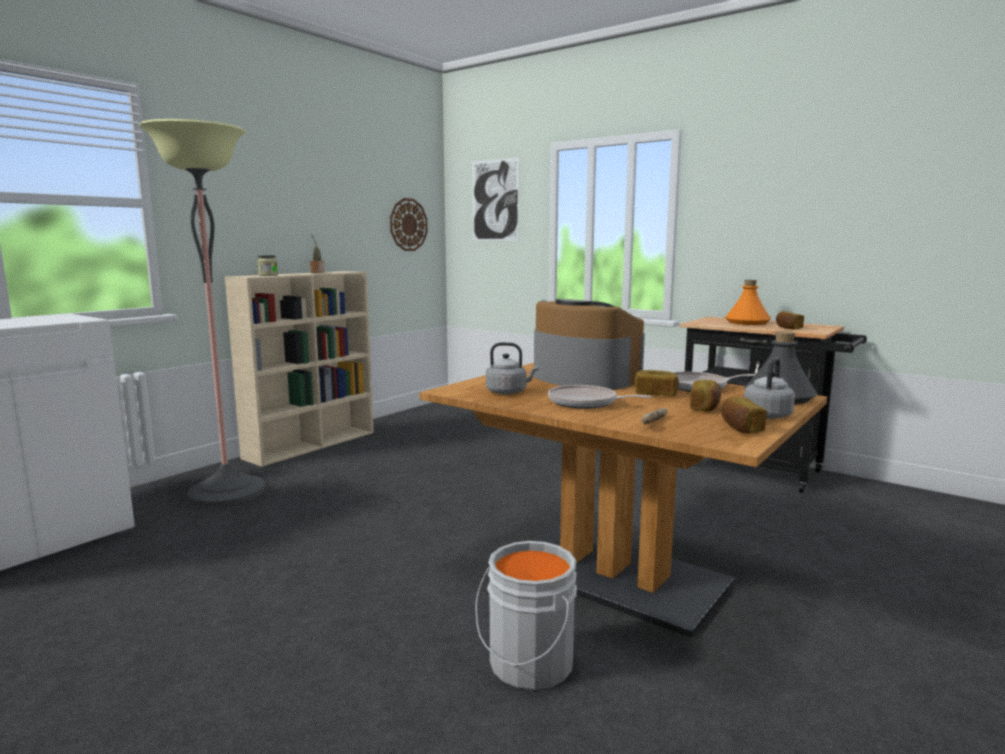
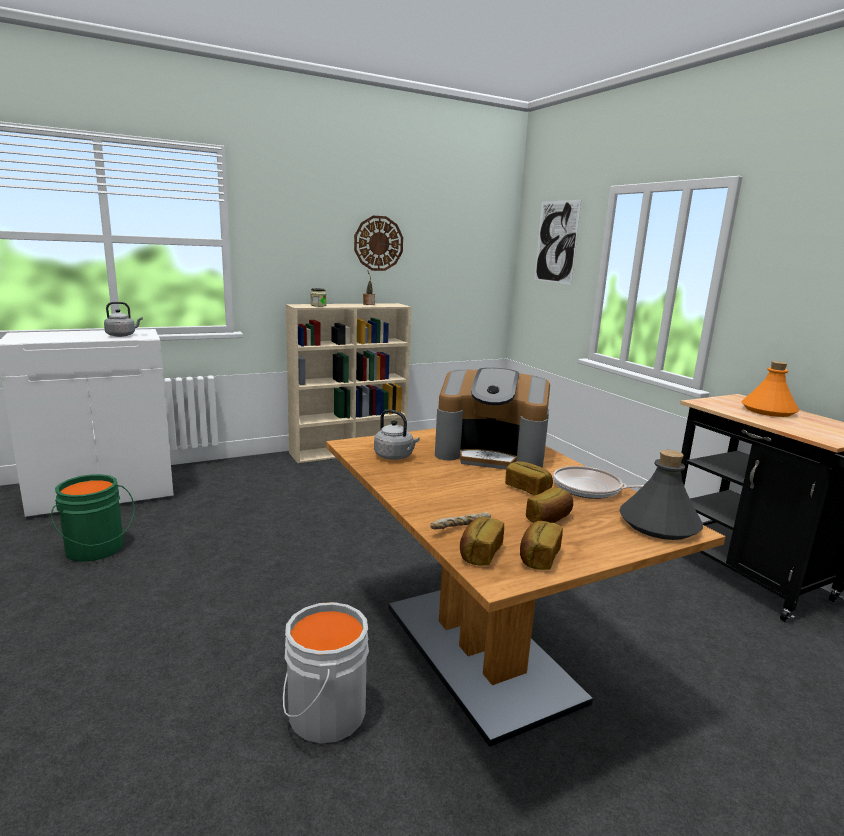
camera: 25 degrees right, 5 degrees up
(82, 604) = (96, 549): none -> green bucket
(227, 492) = (255, 480): floor lamp -> none
(408, 224) = (472, 262): wall clock -> wall clock (378, 243)
(583, 378) = (491, 453): coffee machine -> coffee machine turned 120 degrees clockwise
(586, 403) = (441, 485): frying pan -> none
(768, 415) = (601, 547): grey kettle -> grey kettle (122, 335)
(788, 328) = (806, 428): bread -> bread (479, 553)

